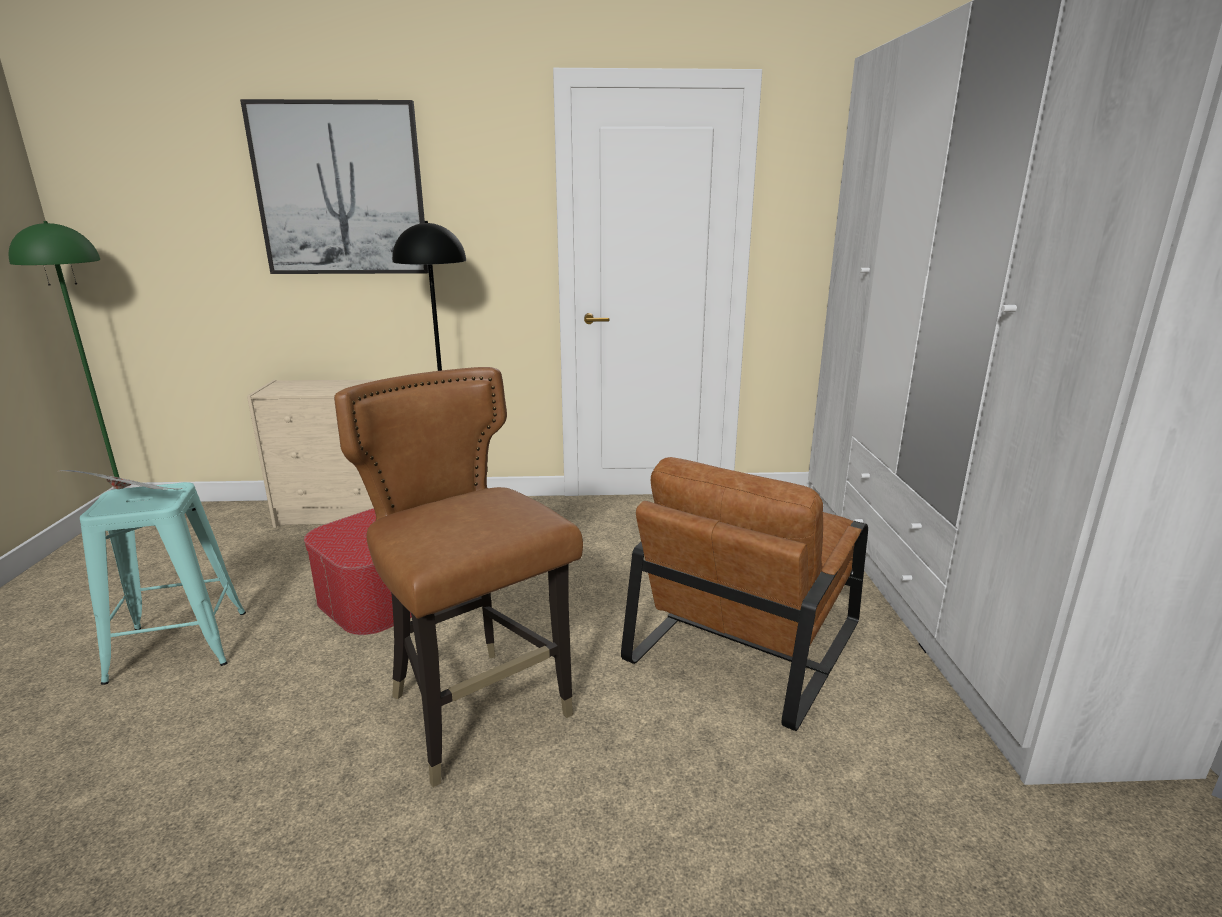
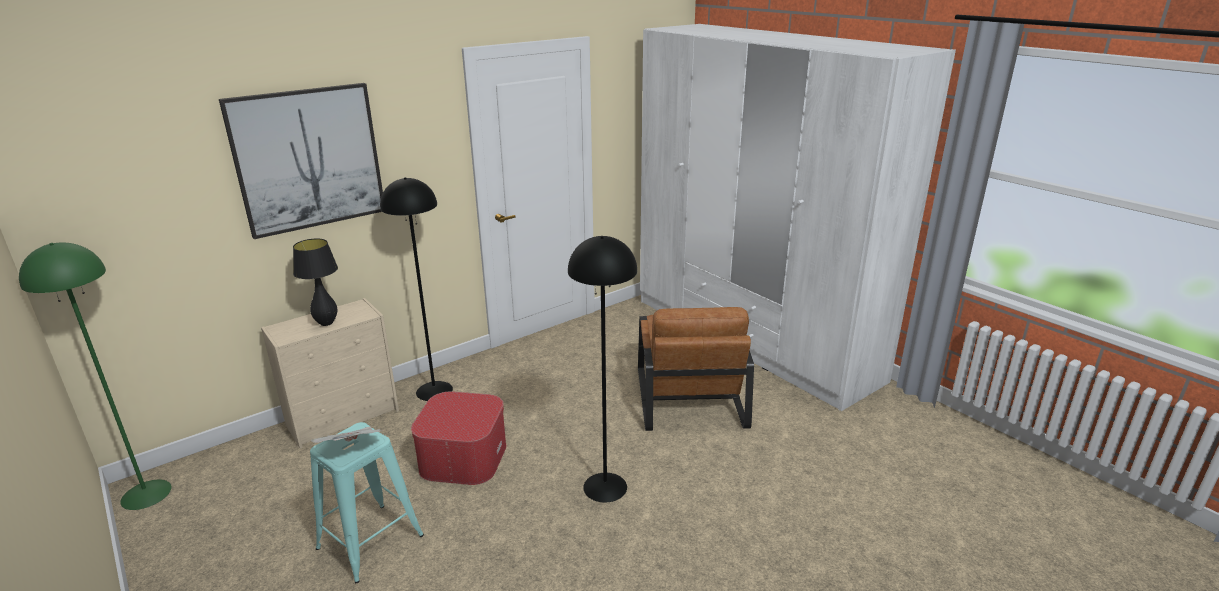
camera: 35 degrees left, 5 degrees up
(322, 389) = (326, 323): none -> black table lamp
(477, 711) = (605, 486): brown chair -> black floor lamp

